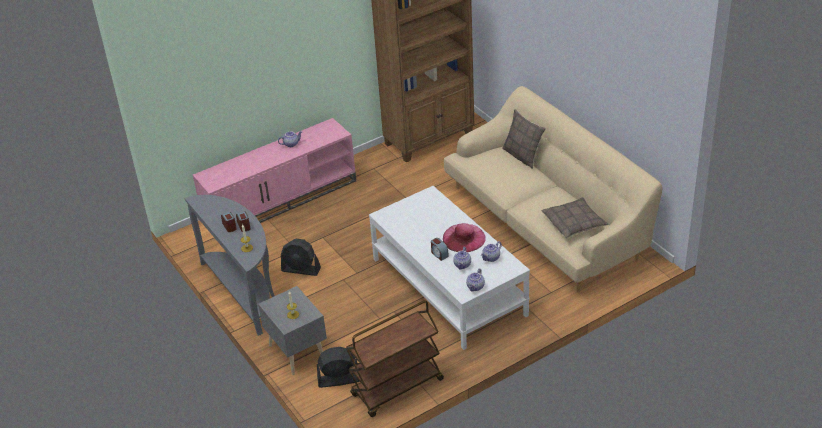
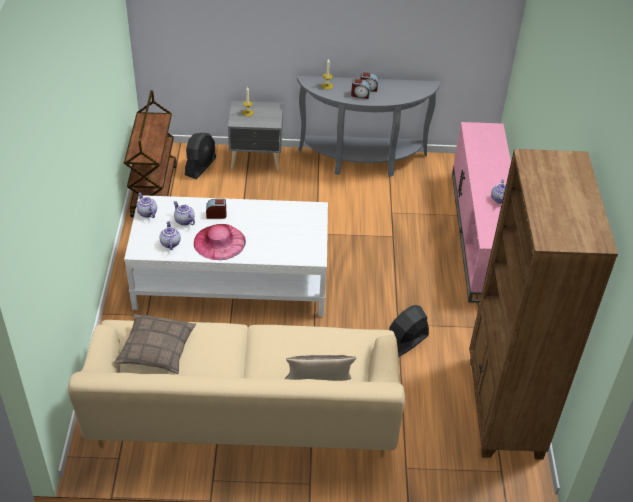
camera: 120 degrees right, 5 degrees up
(301, 269) = (358, 203): black fan -> black fan (406, 342)

